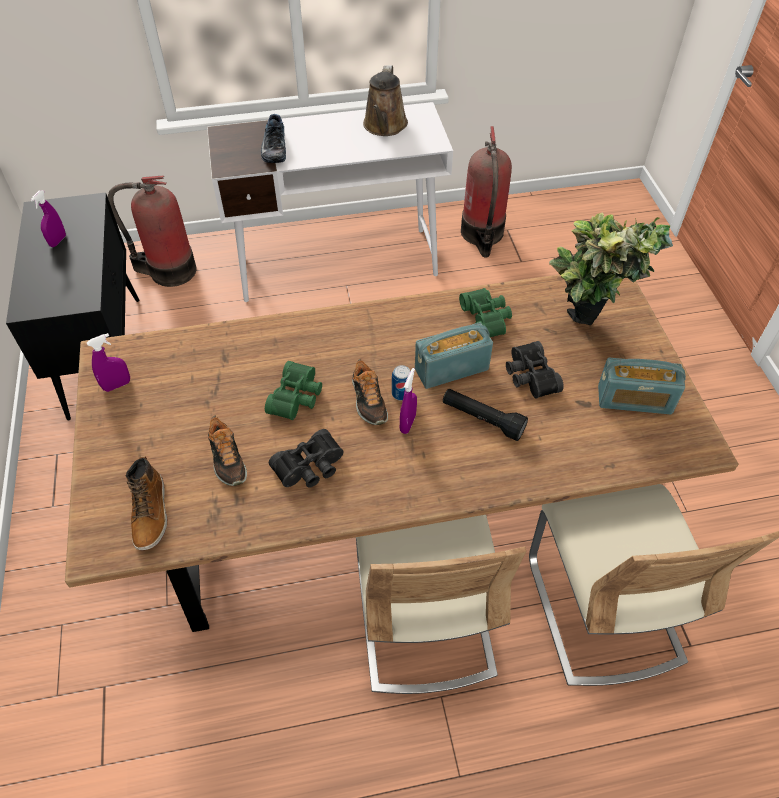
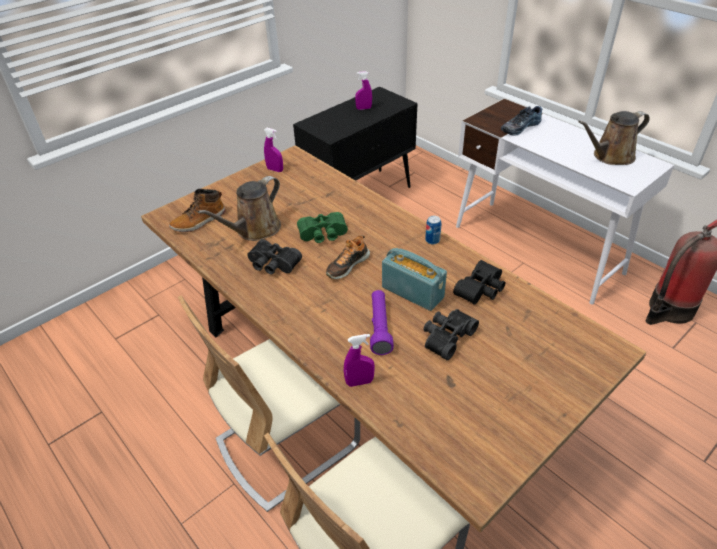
camera: 60 degrees right, 10 degrees down
(169, 271) = (444, 185): fire extinguisher -> none
(227, 459) = (255, 230): shoe -> brown watering can
(401, 394) = (367, 277): can -> can (432, 240)
(407, 423) = (343, 291): purple spray bottle -> purple spray bottle (359, 382)
(482, 419) = (380, 327): black flashlight -> purple flashlight
(487, 318) = (482, 290): green binoculars -> black binoculars
(583, 339) = (520, 354): potted plant -> none
(634, 400) = (485, 414): radio -> none

